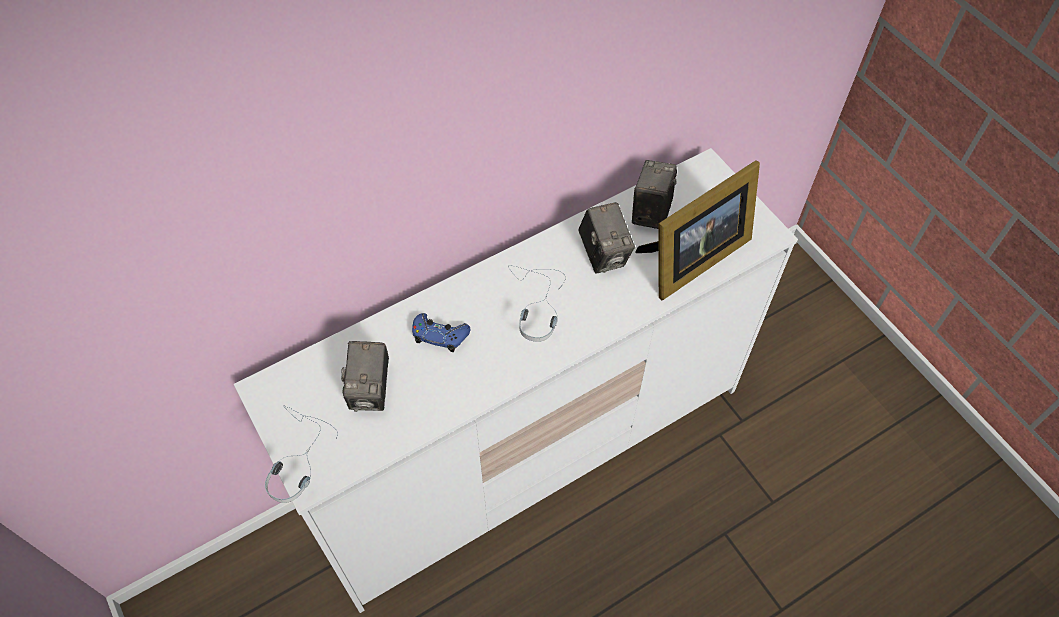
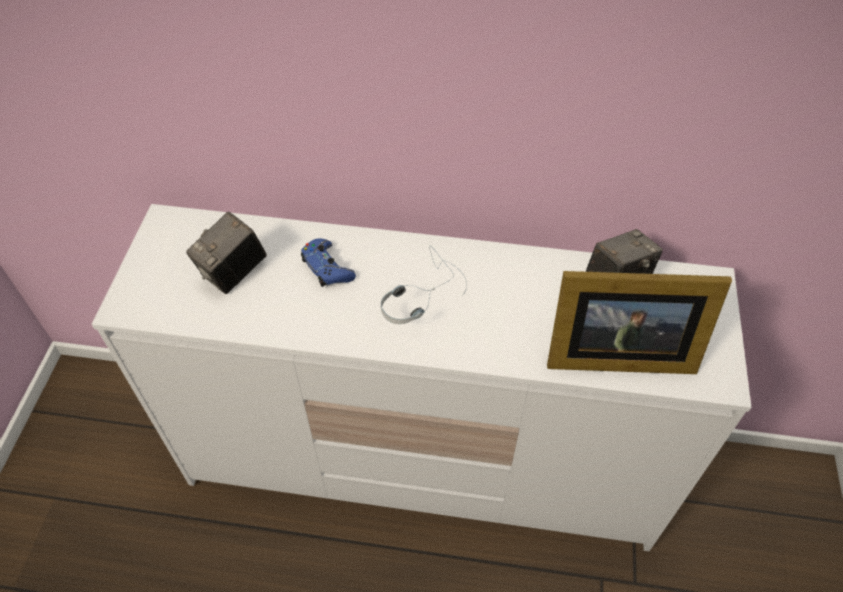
camera: 40 degrees right, 5 degrees down
(293, 465) = (125, 287): headphones -> none
(604, 254) = (532, 294): camera -> none

